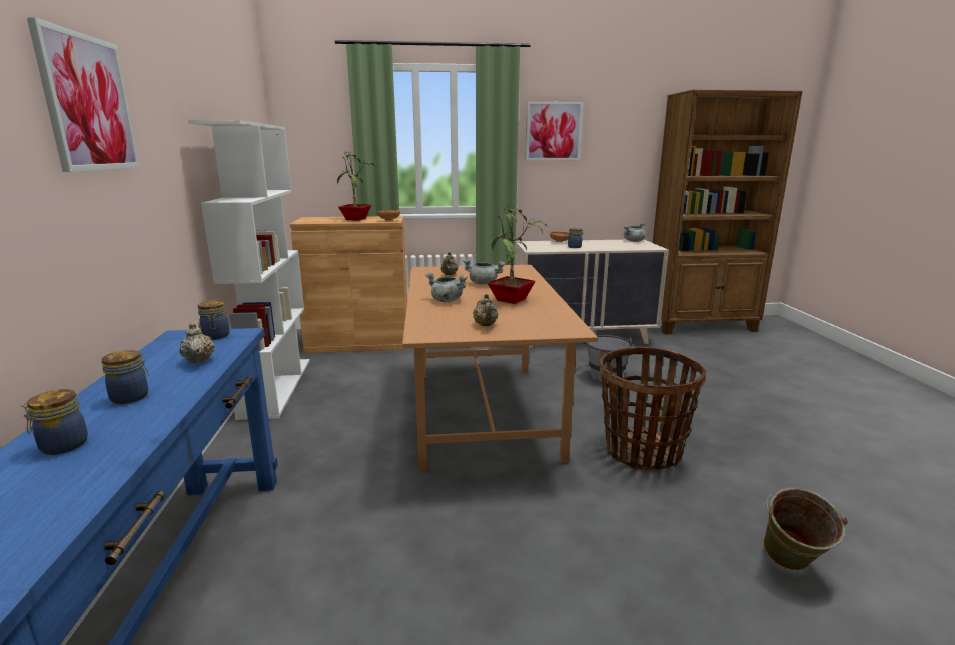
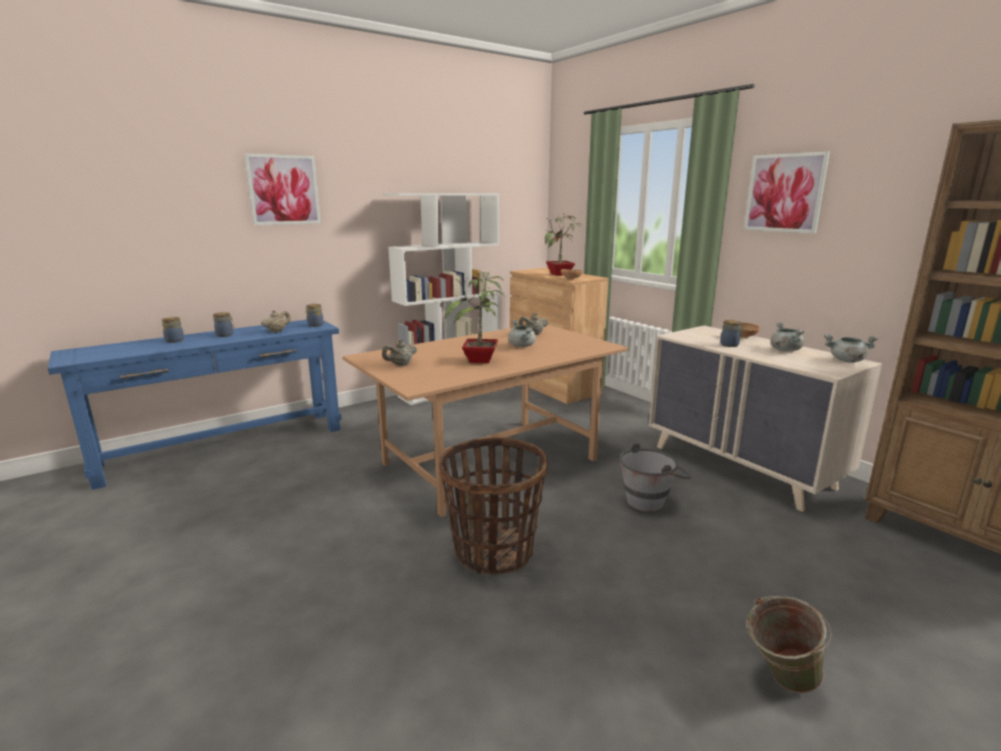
camera: 60 degrees right, 0 degrees up
(446, 300) = (452, 346): grey cooking pot -> grey cooking pot (784, 350)
(790, 568) = (343, 666): green bucket -> green bucket (779, 681)

